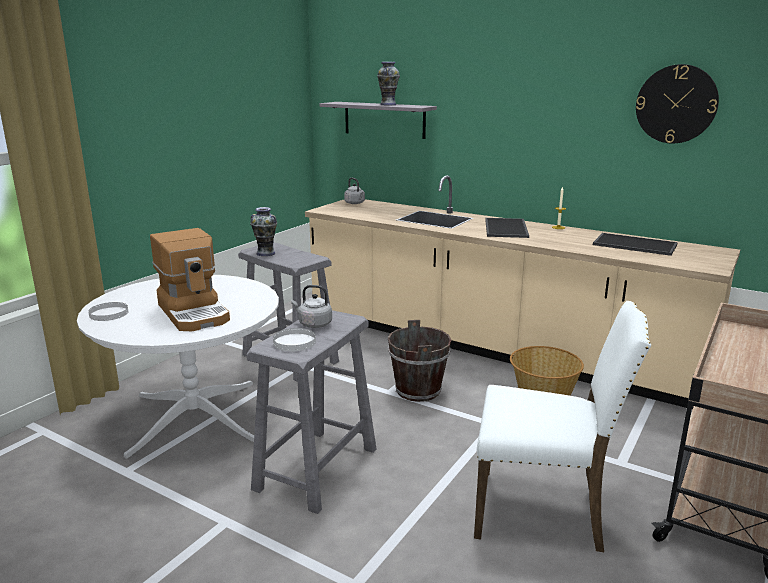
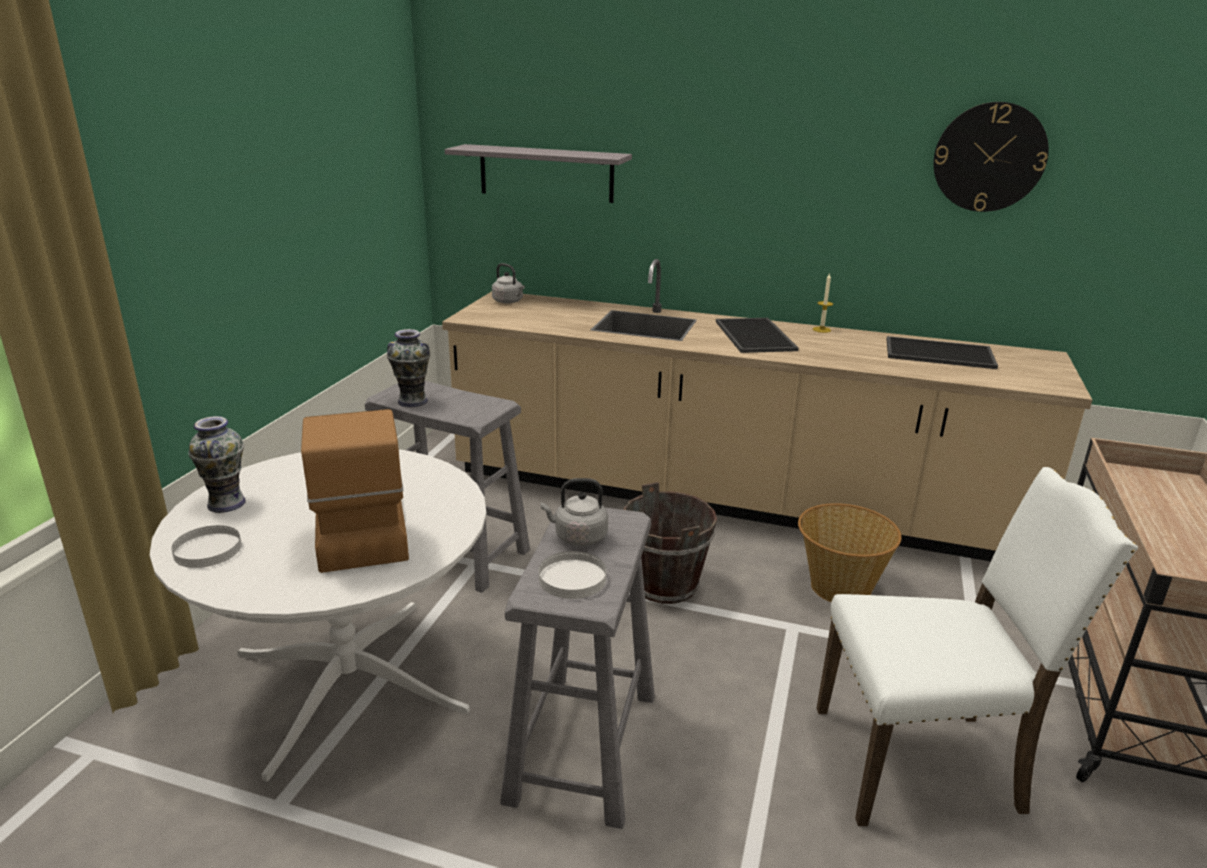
camera: 15 degrees left, 5 degrees up
(195, 313) = (359, 531): coffee machine -> coffee machine turned 150 degrees counterclockwise
(387, 104) = (556, 152): vase -> vase (226, 503)

